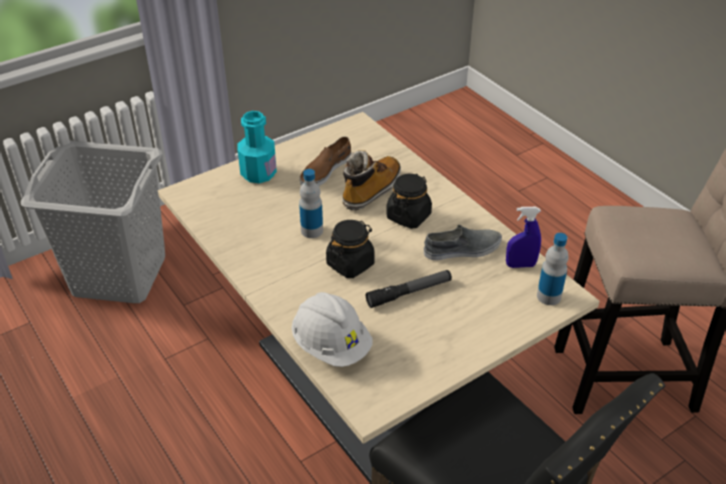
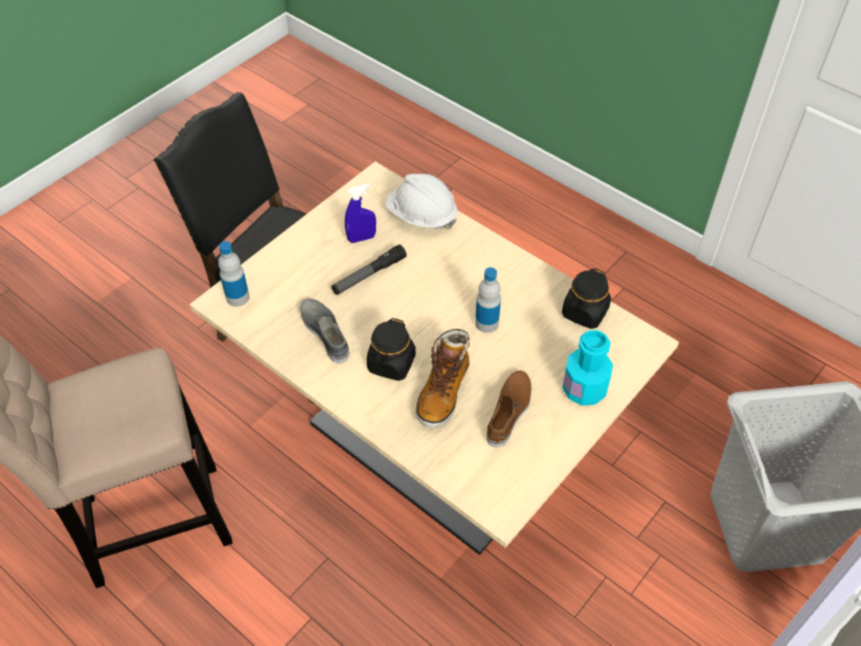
camera: 165 degrees right, 10 degrees up
(350, 264) = (433, 293): black jar -> black jar (584, 312)
(463, 249) = (325, 333): grey shoe -> grey shoe turned 90 degrees clockwise
(520, 265) = (265, 326): blue spray bottle -> blue spray bottle (361, 238)

